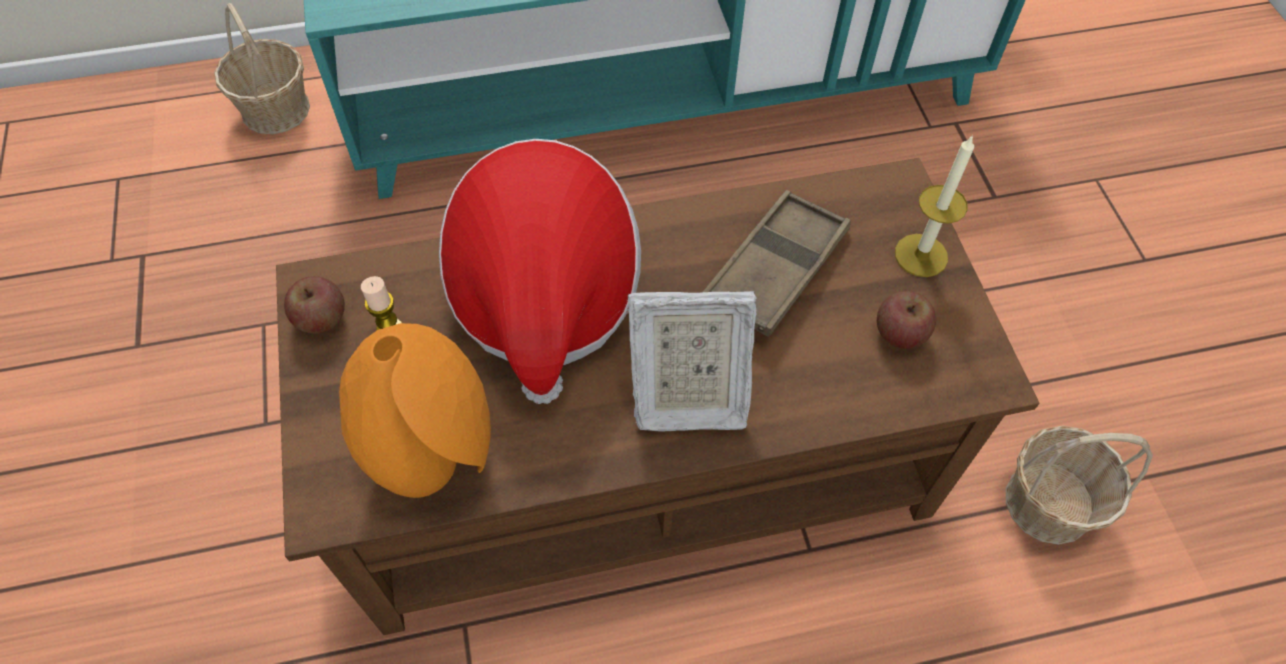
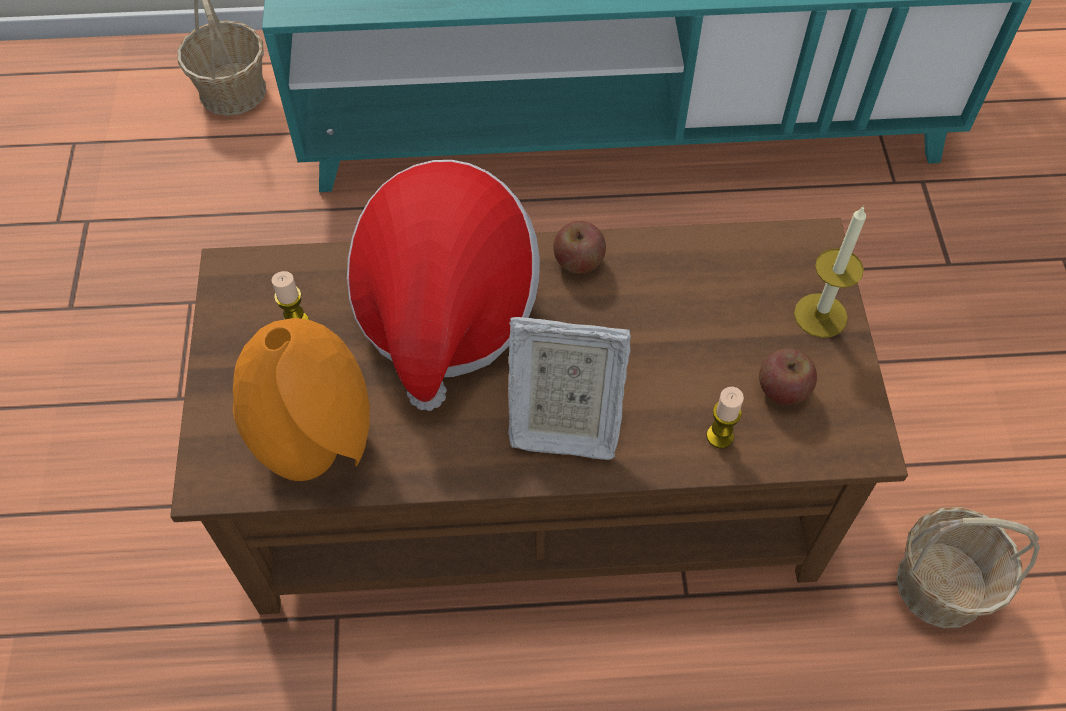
camera: 10 degrees right, 0 degrees up
(321, 318) = (235, 304): apple -> apple (578, 261)
(775, 269) = (673, 311): brown tray -> none
(847, 389) = (719, 436): none -> candle

